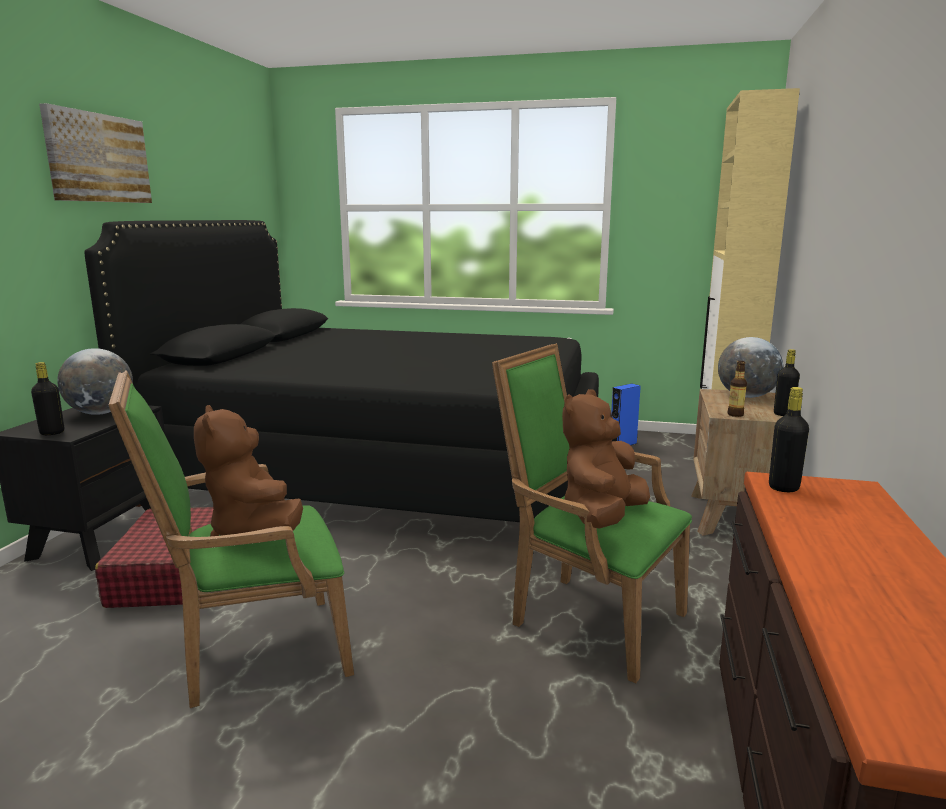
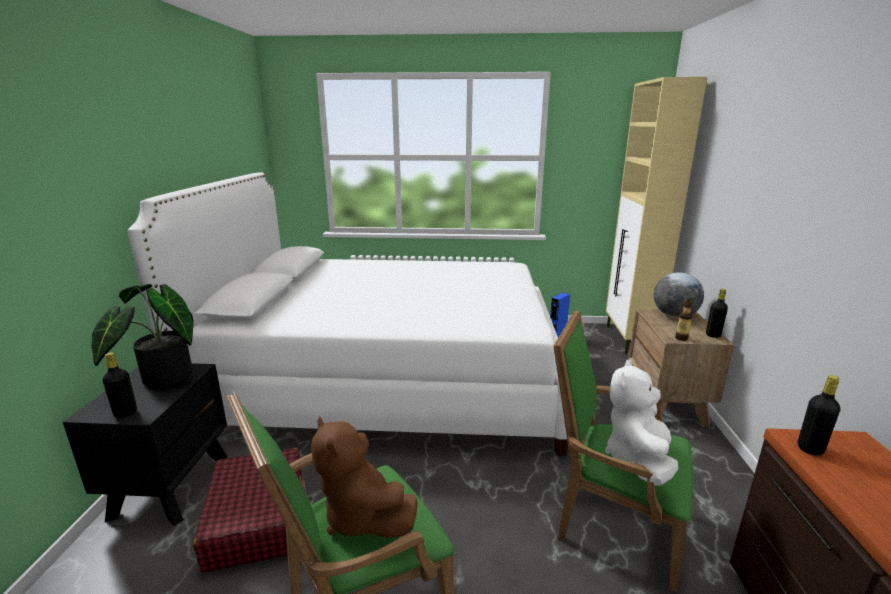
camera: 10 degrees left, 5 degrees up
(97, 158) = (128, 138): picture -> none
(100, 413) = (161, 379): globe -> potted plant
(387, 469) = (391, 378): black bed -> white bed
(601, 516) = (638, 459): brown plush toy -> white plush toy

